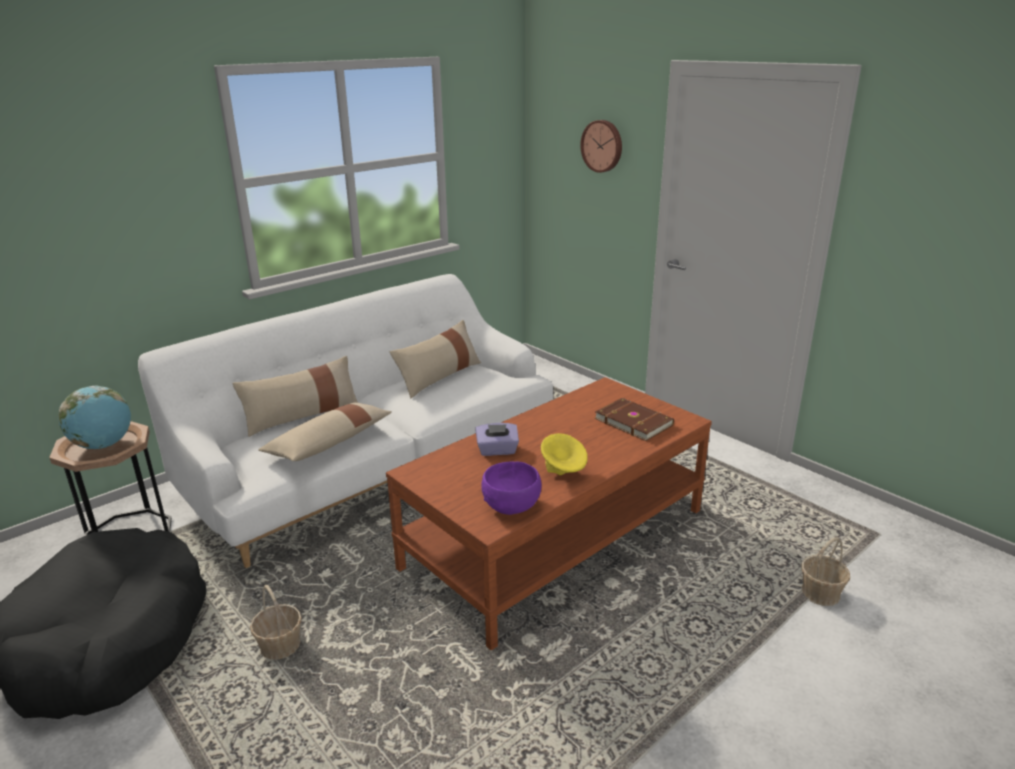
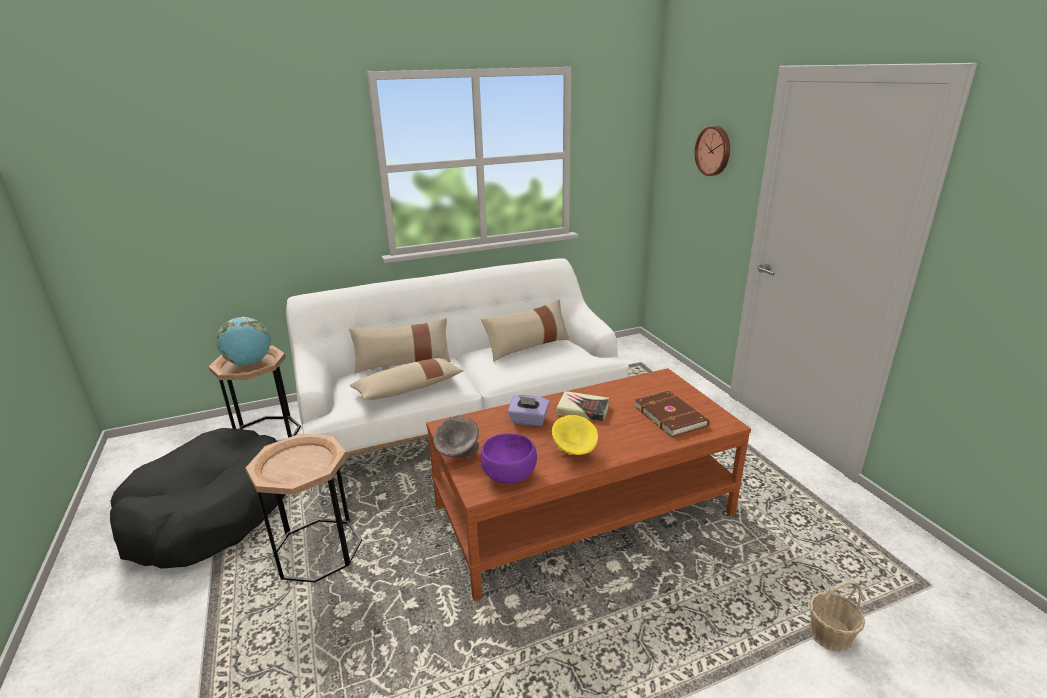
camera: 20 degrees right, 0 degrees up
(280, 646) = (317, 550): basket -> brown side table
(444, 496) = (458, 454): none -> grey bowl
(546, 430) = (582, 410): none -> book

